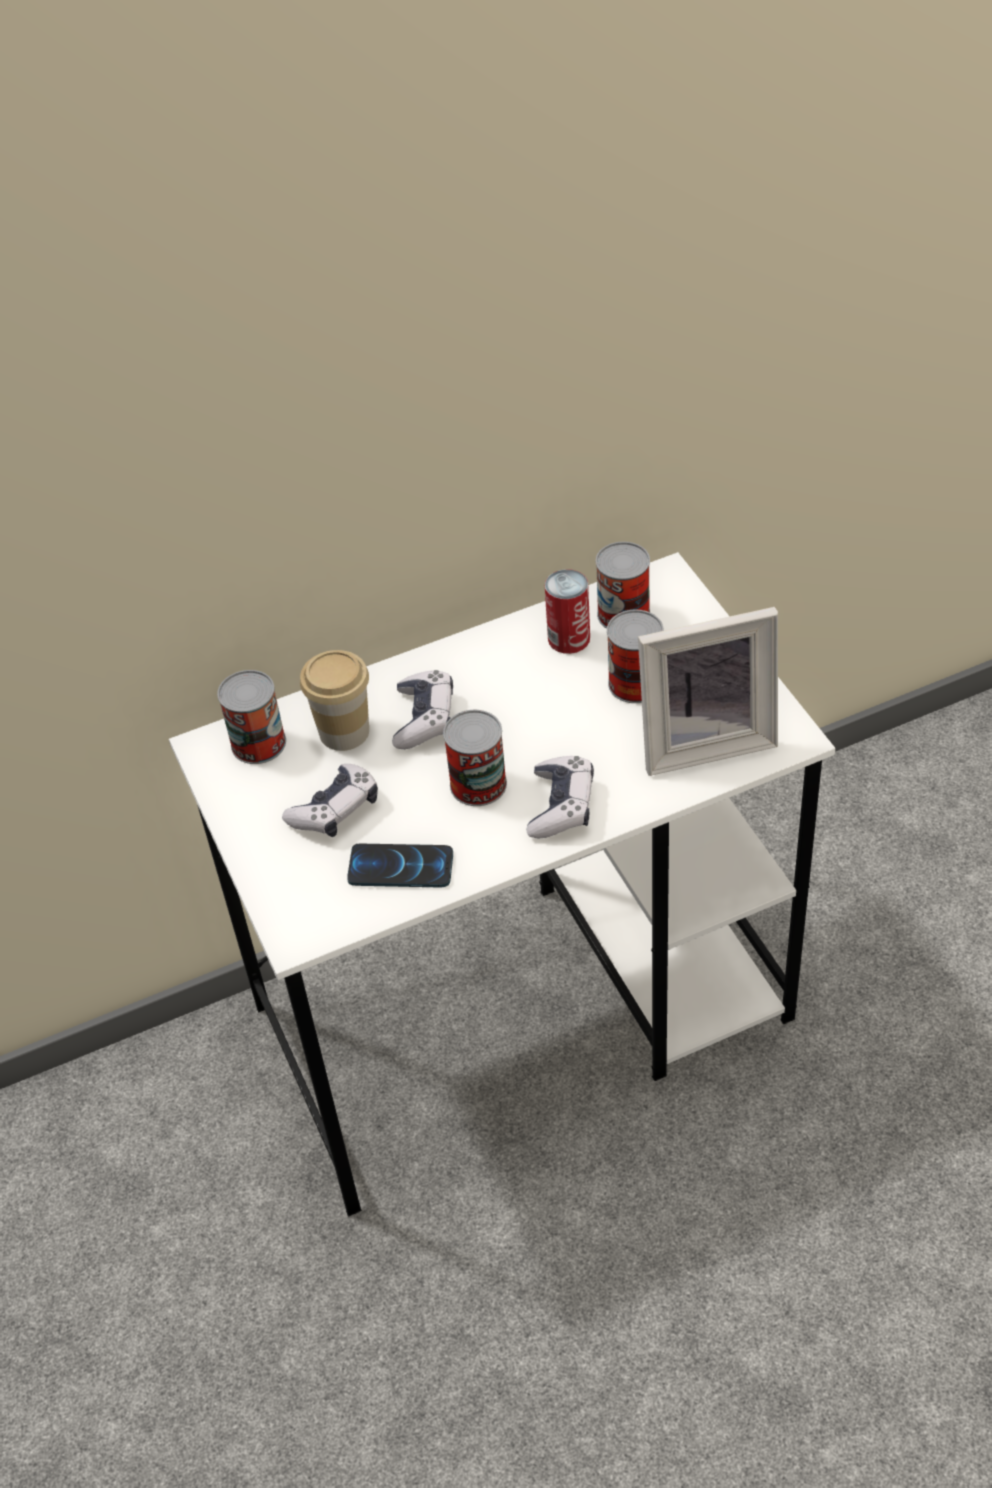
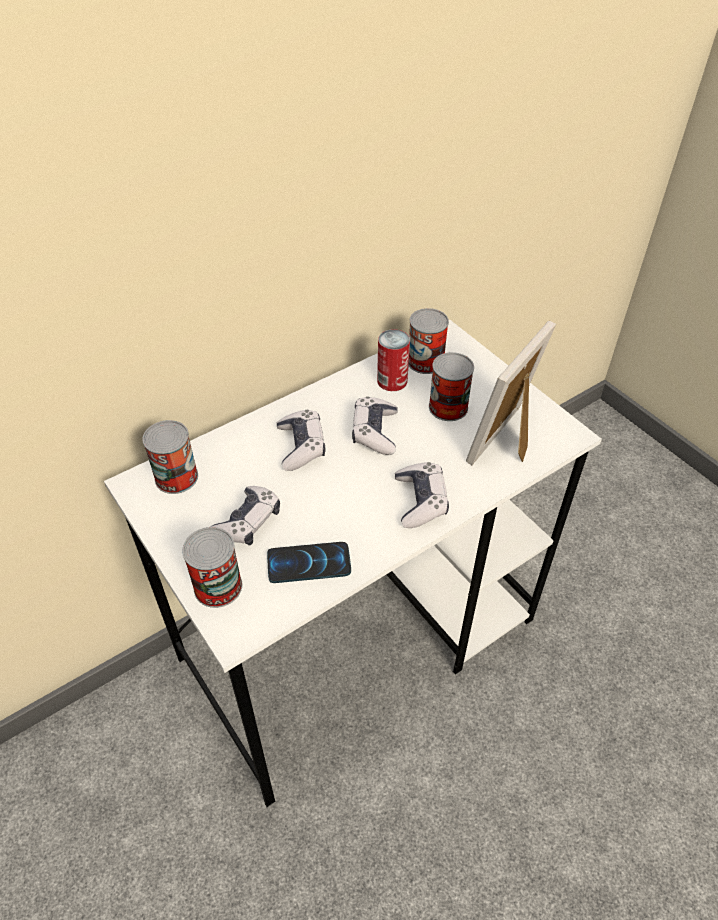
camera: 15 degrees left, 0 degrees up
(344, 732) = (242, 462): cup -> none
(478, 784) = (353, 491): can -> can (218, 586)
(526, 708) = (375, 432): none -> game controller
(704, 740) = (509, 442): picture frame -> picture frame turned 150 degrees clockwise

